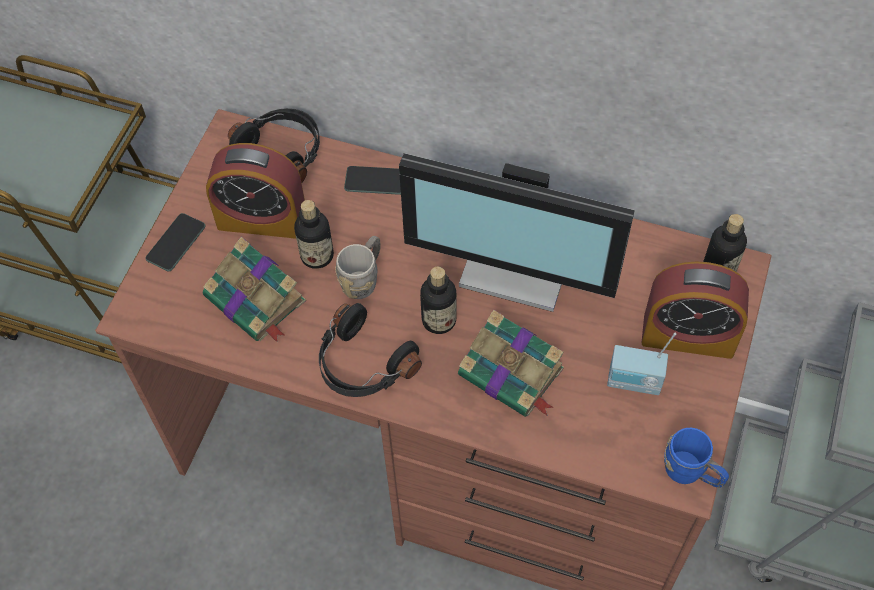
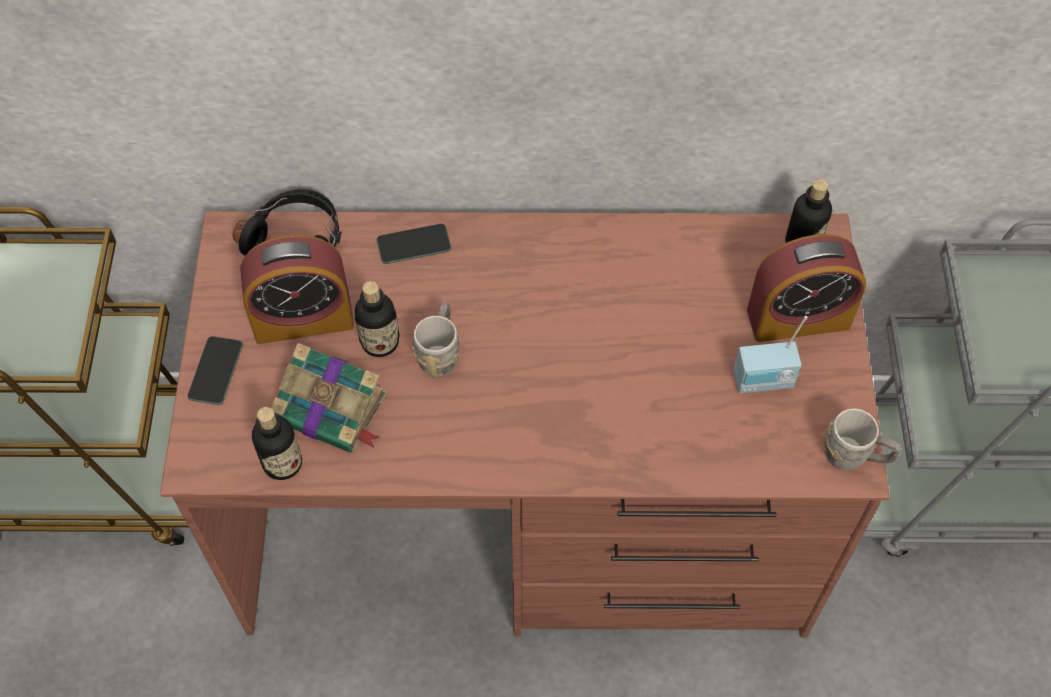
camera: 20 degrees left, 0 degrees up
(363, 365) = (476, 445): black headphones -> none
(439, 320) = (538, 374): bottle -> bottle (282, 463)
(512, 373) = (637, 408): book -> none
(519, 265) = (599, 293): monitor -> none
(691, 473) = (854, 457): blue mug -> grey mug

